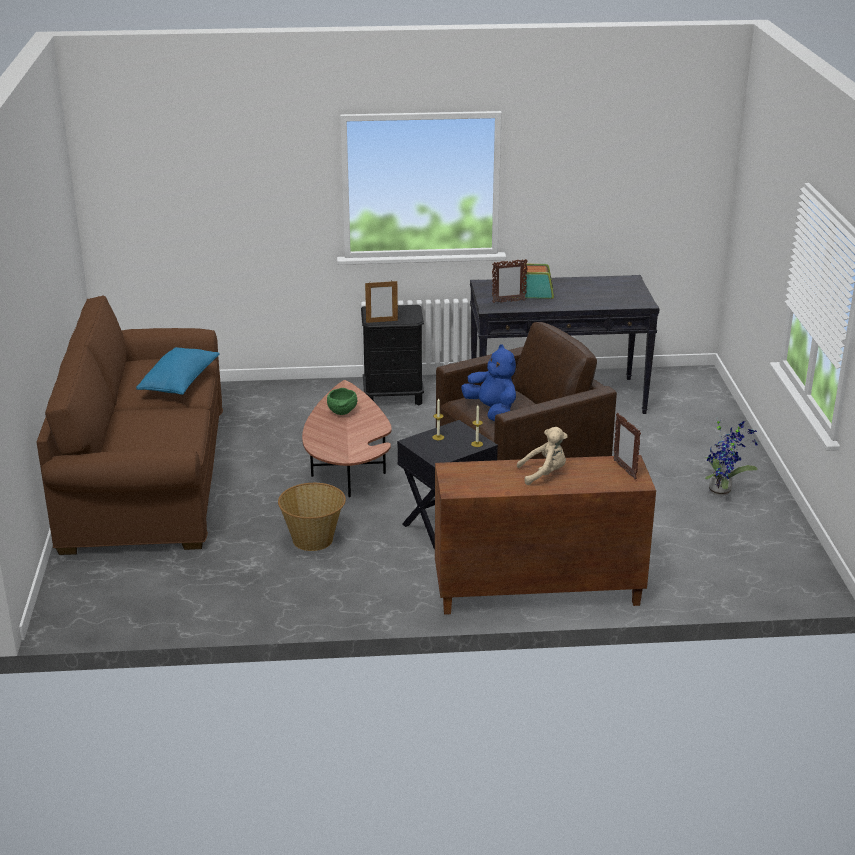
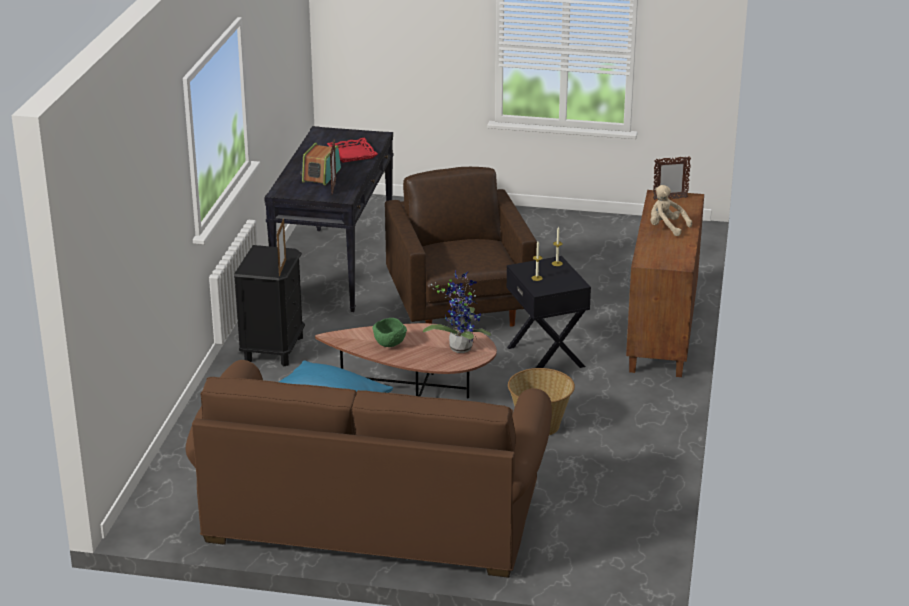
camera: 75 degrees left, 0 degrees up
(492, 411) = (469, 258): blue plush toy -> none
(544, 474) = (666, 227): beige plush toy -> beige plush toy turned 60 degrees counterclockwise
(590, 298) = (352, 154): none -> red tray
(722, 490) = (539, 232): potted plant -> potted plant (460, 346)

